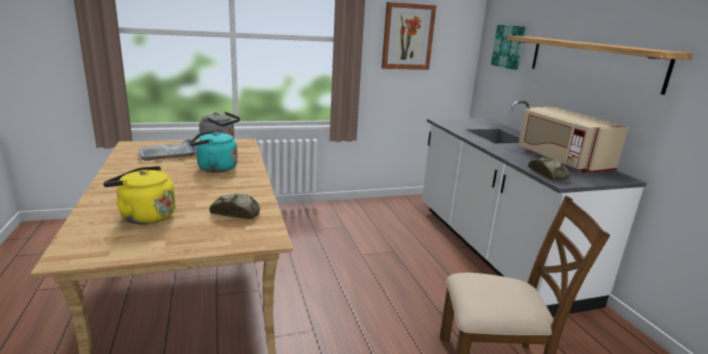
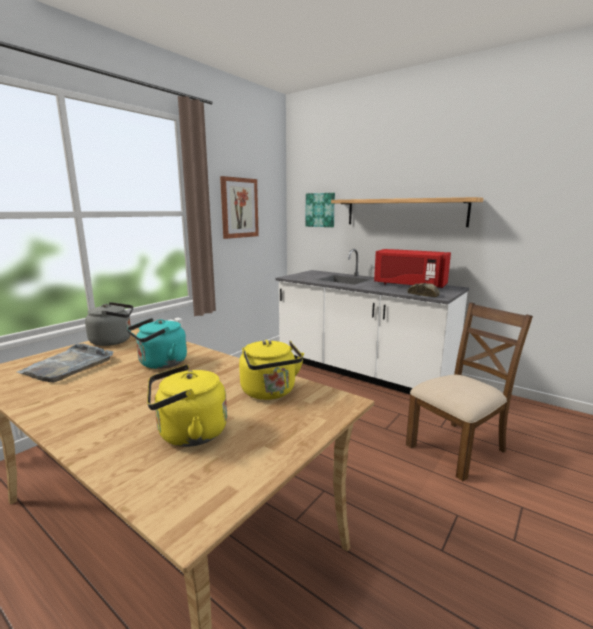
camera: 35 degrees left, 5 degrees down
(236, 212) = (270, 392): bread -> yellow kettle
(561, 160) = (409, 285): beige microwave -> red microwave

